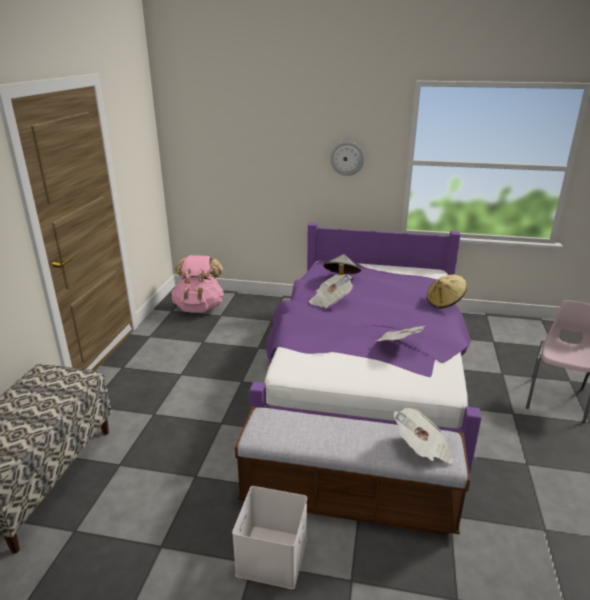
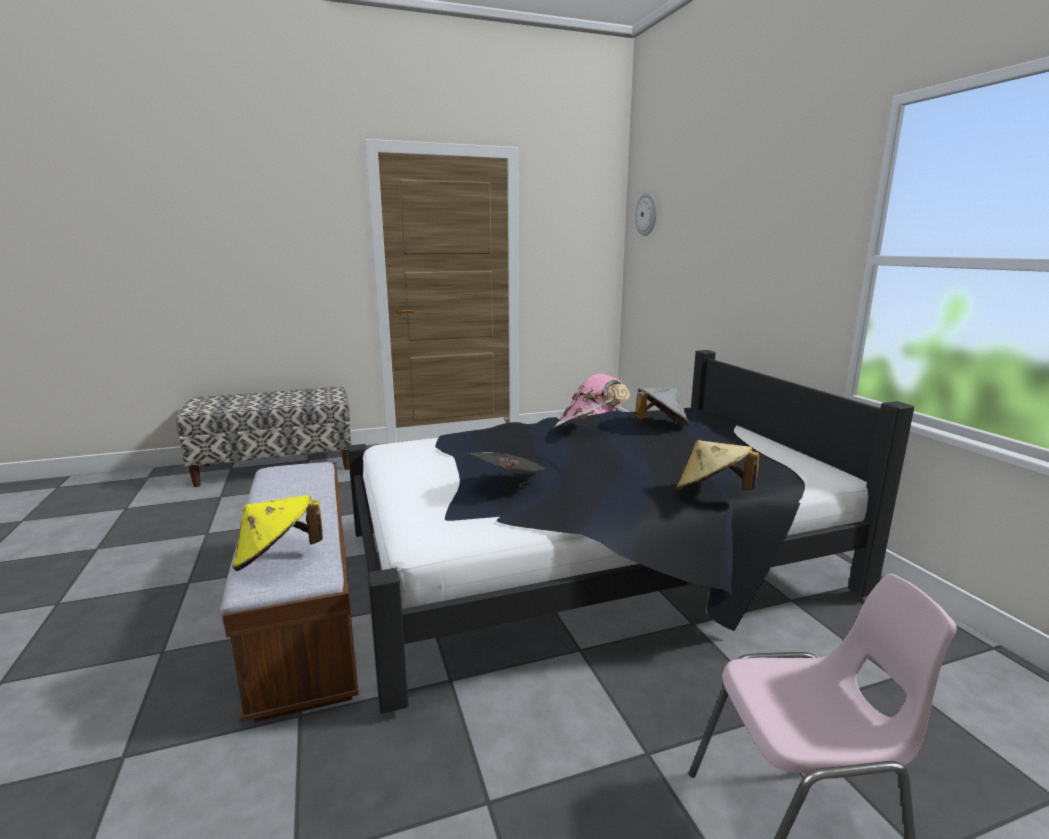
camera: 60 degrees right, 10 degrees down
(271, 554) = (201, 589): white storage box -> none
(347, 158) = (782, 255): wall clock -> wall clock (646, 214)
(367, 373) = (588, 564): purple bed -> black bed
(422, 449) = (277, 558): newspaper -> yellow hat

